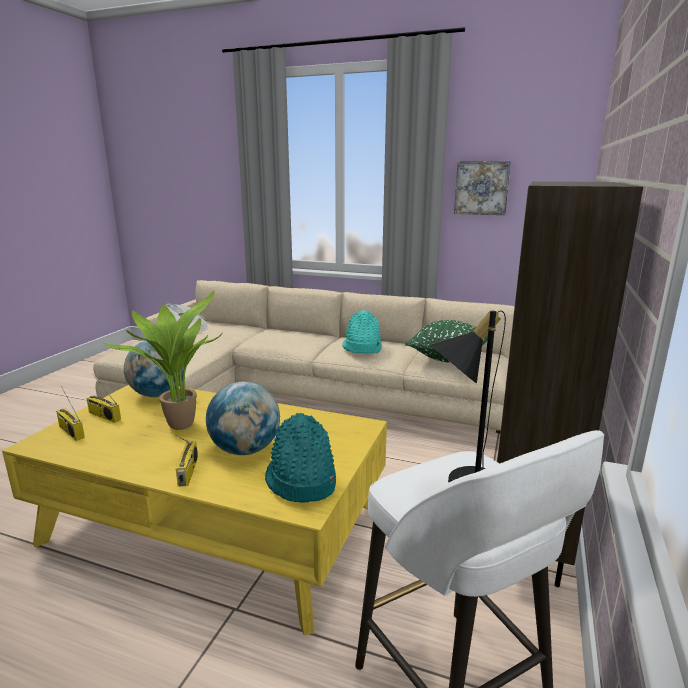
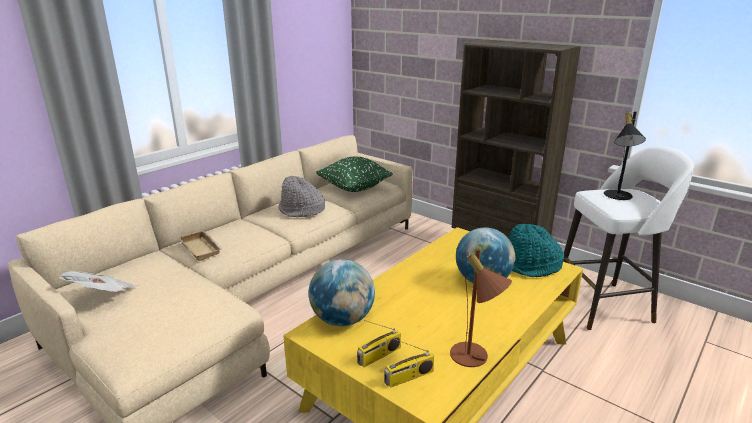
camera: 70 degrees left, 5 degrees up
(91, 458) = (474, 358): none -> brown table lamp
(180, 423) = (421, 308): potted plant -> none
(188, 472) = (510, 307): radio -> none
(265, 335) = (202, 248): none -> beige tray
(361, 348) = (301, 211): turquoise hat -> grey hat
(482, 188) = (292, 44): picture -> none

